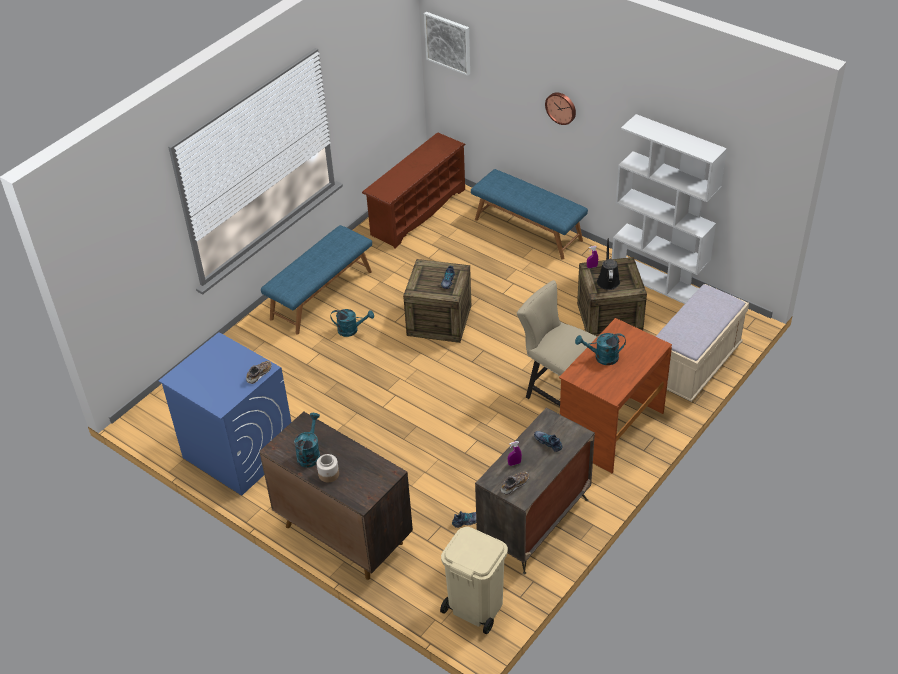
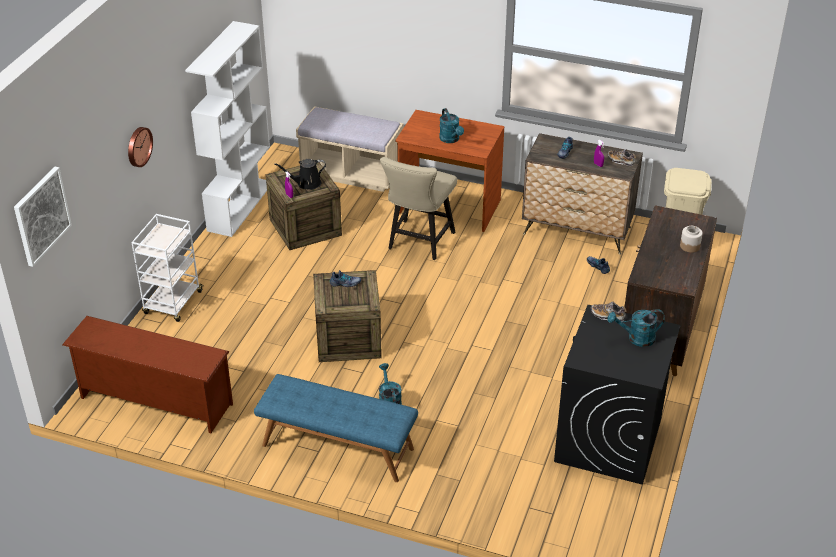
camera: 110 degrees left, 5 degrees down
(238, 451) = (608, 441): blue washing machine -> black washing machine
(309, 453) = (675, 263): turquoise watering can -> turquoise watering can (636, 338)
(528, 229) = (173, 303): blue bench -> white cart

